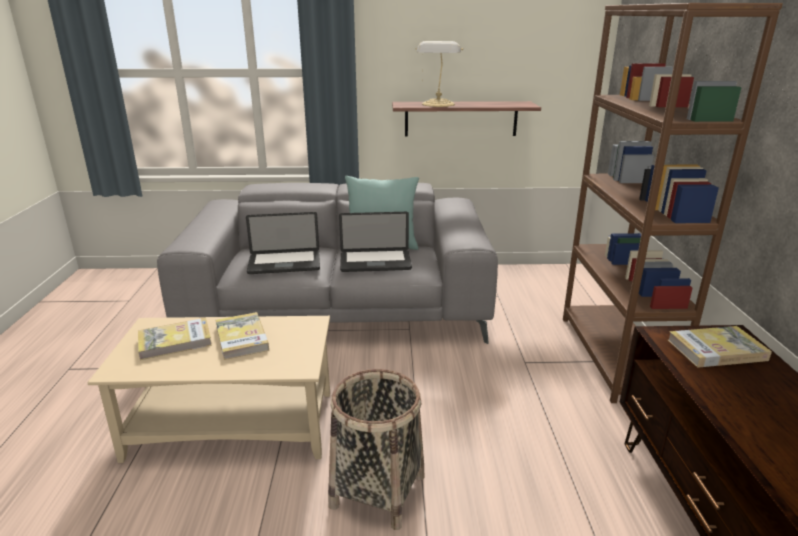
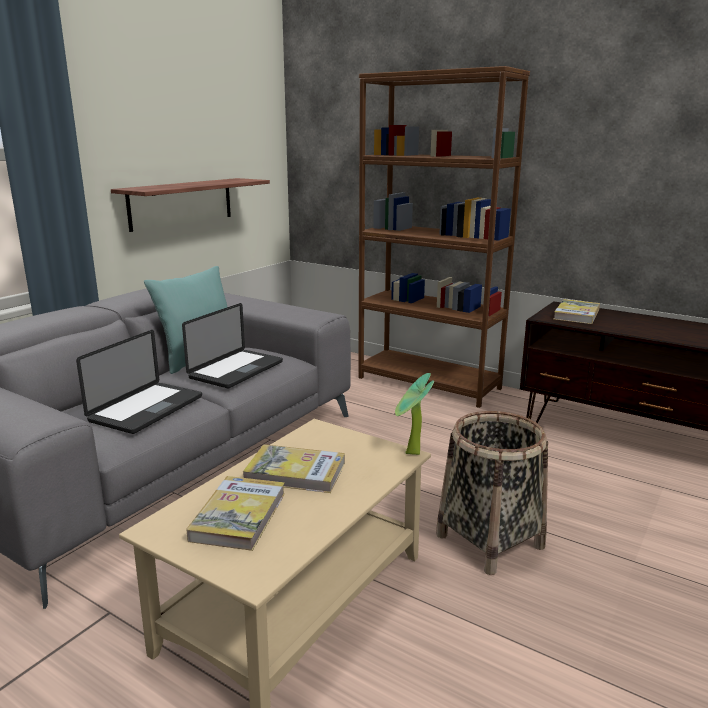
camera: 55 degrees left, 5 degrees down
(307, 371) = (411, 454): none -> potted plant
(438, 104) = (174, 186): table lamp -> none

